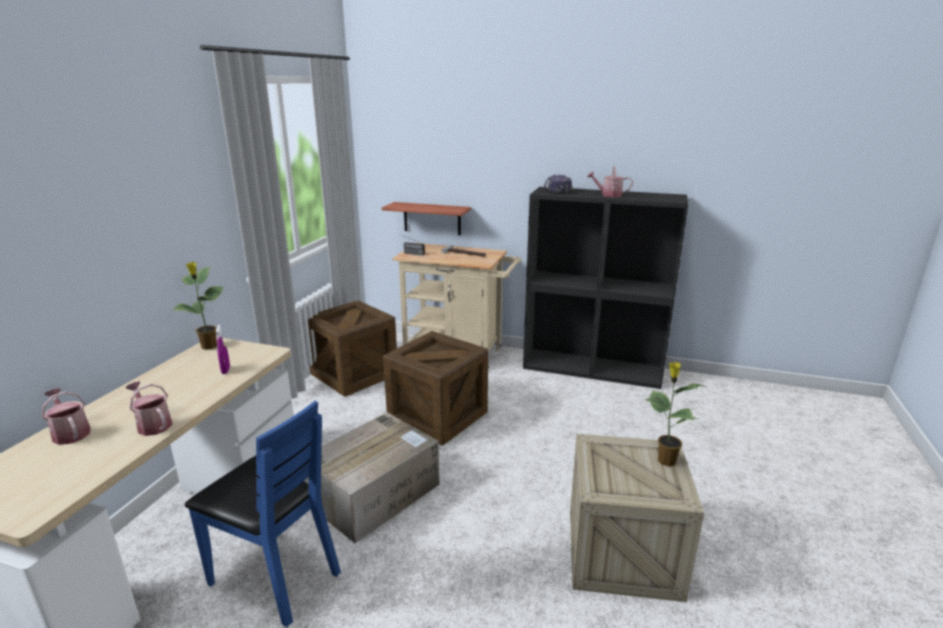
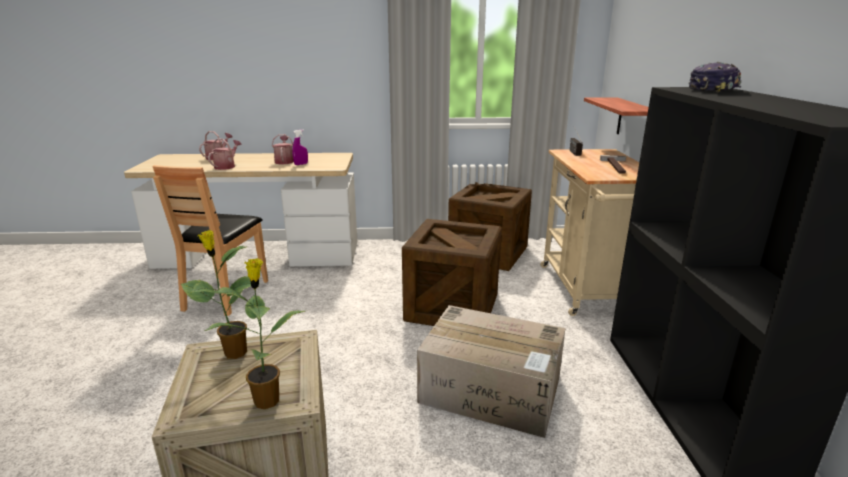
camera: 70 degrees right, 0 degrees up
(209, 347) = (334, 155): potted plant -> potted plant (234, 353)
(275, 576) = (226, 294): blue chair -> brown chair
(375, 492) = (321, 306): cardboard box -> cardboard box (492, 390)
(608, 195) = (753, 101): watering can -> watering can (284, 161)

